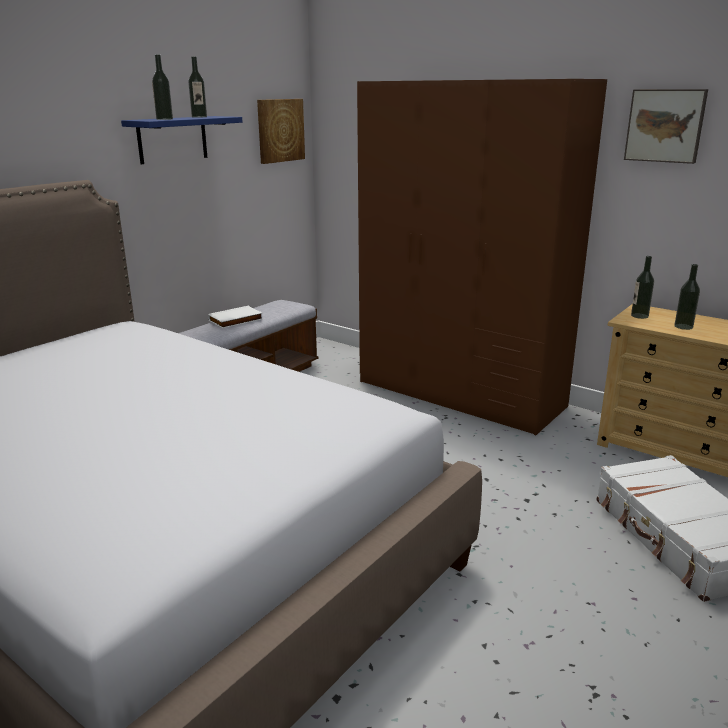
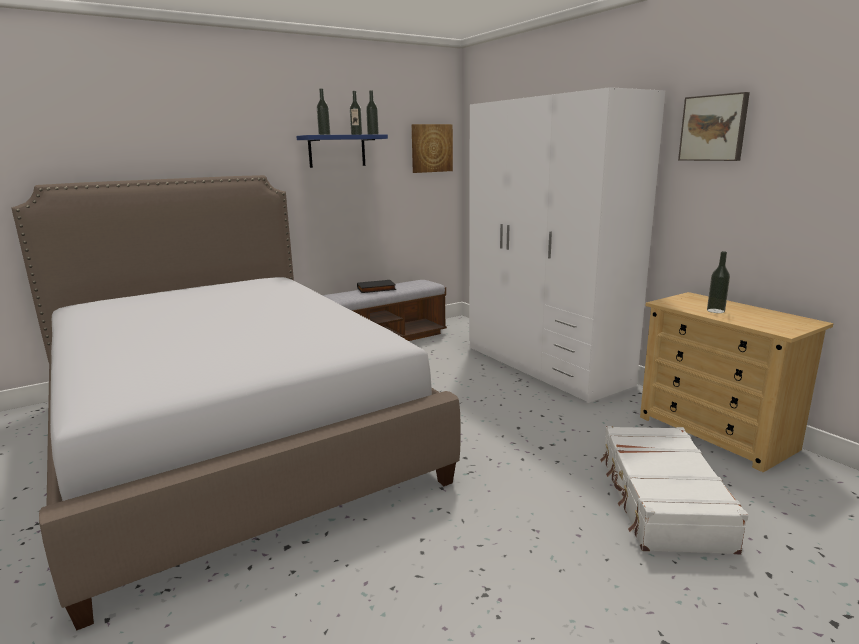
camera: 20 degrees right, 5 degrees down
(236, 320) = (376, 289): white book -> black book
(460, 394) = (545, 365): brown wardrobe -> white wardrobe
(639, 316) = (682, 300): bottle -> bottle (373, 134)

